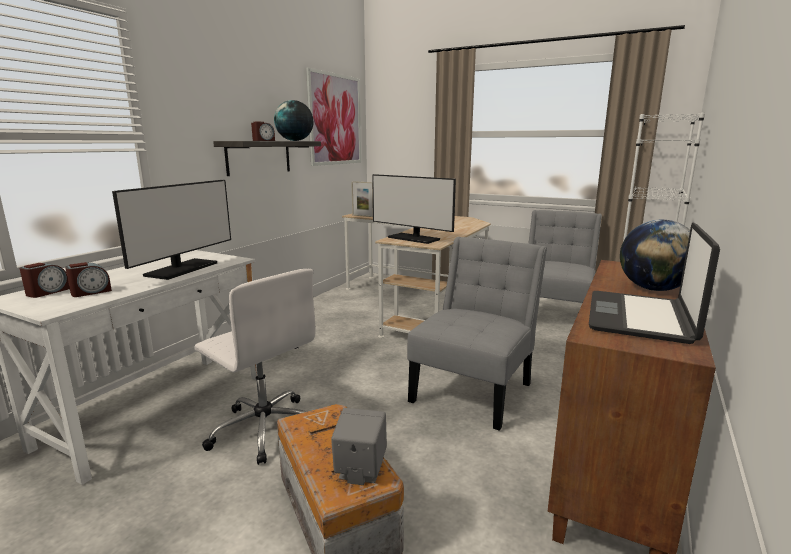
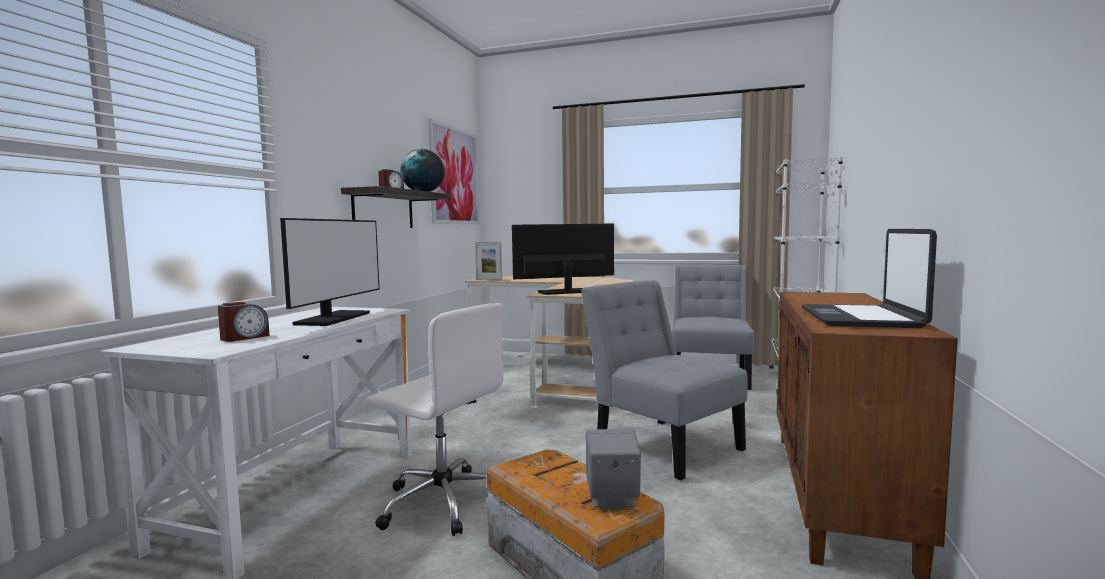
camera: 10 degrees left, 10 degrees down
(47, 292) = (187, 340): alarm clock -> none
(413, 238) = (566, 292): monitor -> monitor turned 135 degrees clockwise
(474, 389) = (662, 445): grey chair -> grey chair turned 60 degrees counterclockwise
(653, 289) = (850, 304): globe -> none

